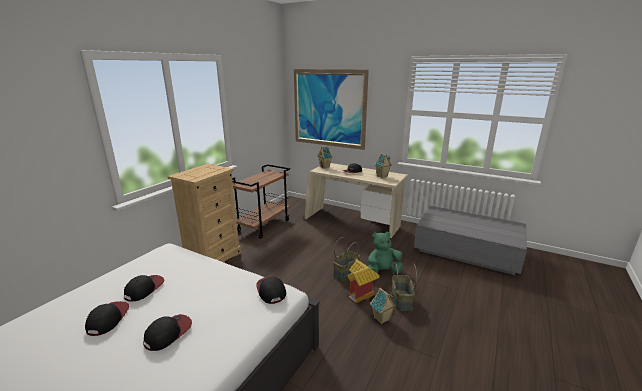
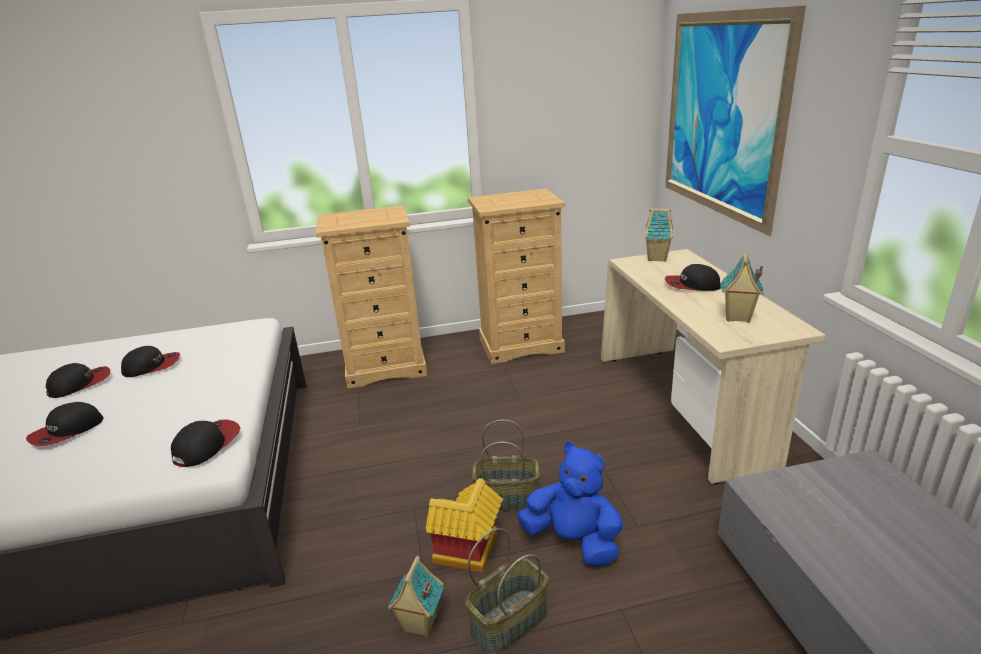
camera: 50 degrees right, 5 degrees up
(168, 333) = (67, 431): cap -> cap turned 135 degrees clockwise
(263, 225) = (521, 345): brown cart -> beige dresser
(382, 271) = (573, 541): green plush toy -> blue plush toy

